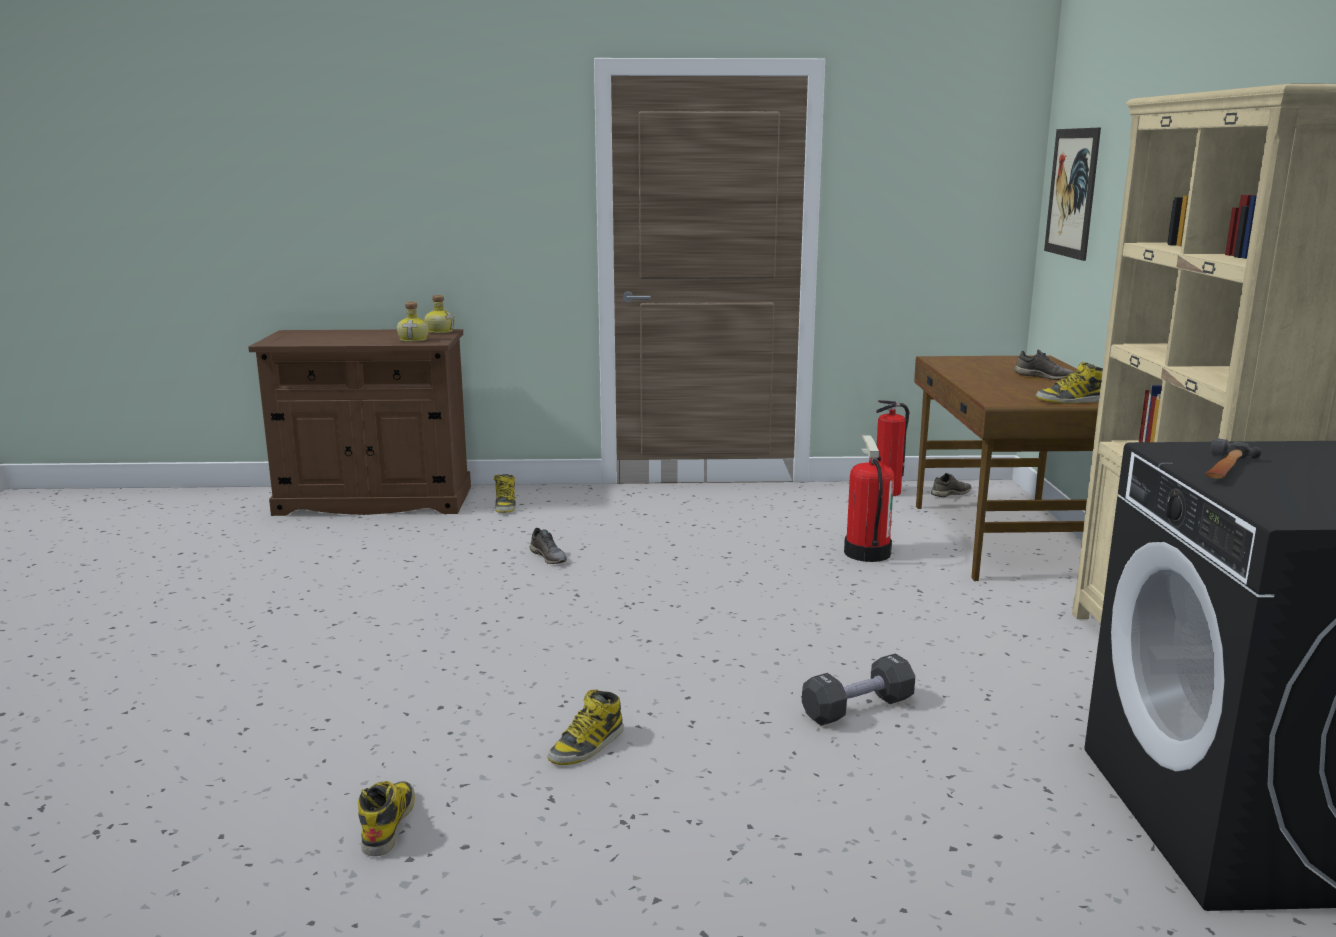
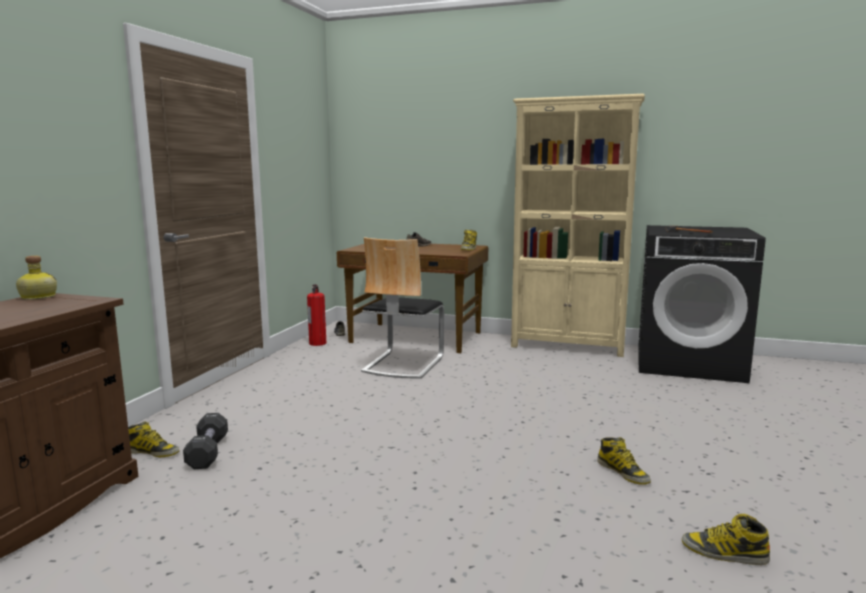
camera: 70 degrees left, 5 degrees down
(414, 340) = (62, 304): bottle -> none
(549, 557) = (305, 448): grey shoe -> none
(857, 708) = (592, 401): black dumbbell -> black dumbbell (208, 452)
(866, 553) = (403, 364): fire extinguisher -> chair
(1071, 193) = (372, 152): picture -> none

